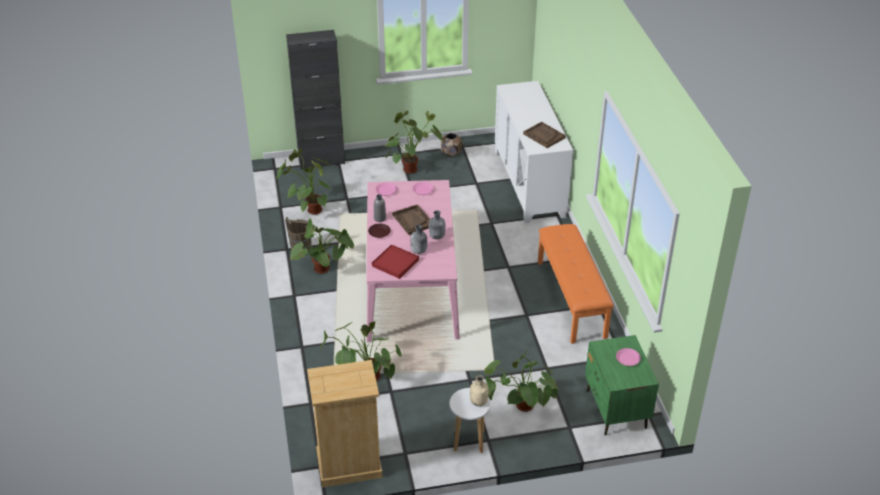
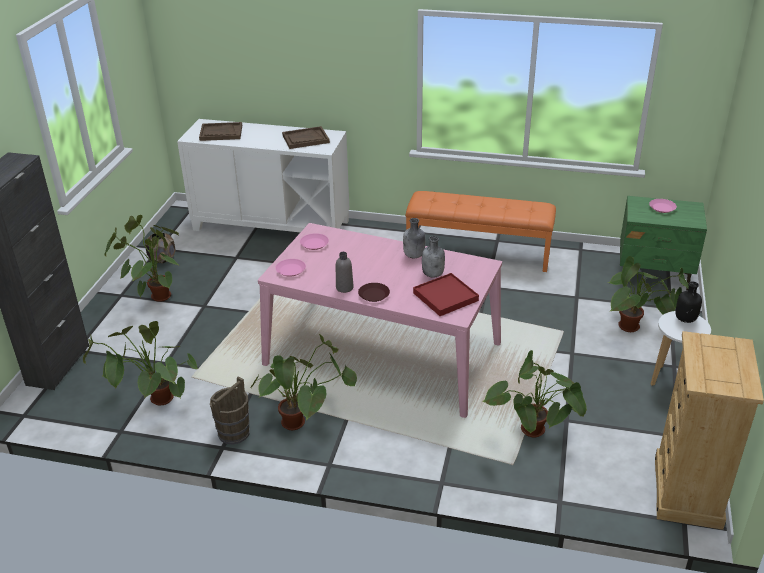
camera: 65 degrees left, 5 degrees down
(413, 220) = (369, 265): brown tray -> brown tray (221, 133)
(479, 402) = (685, 319): beige bottle -> black bottle

